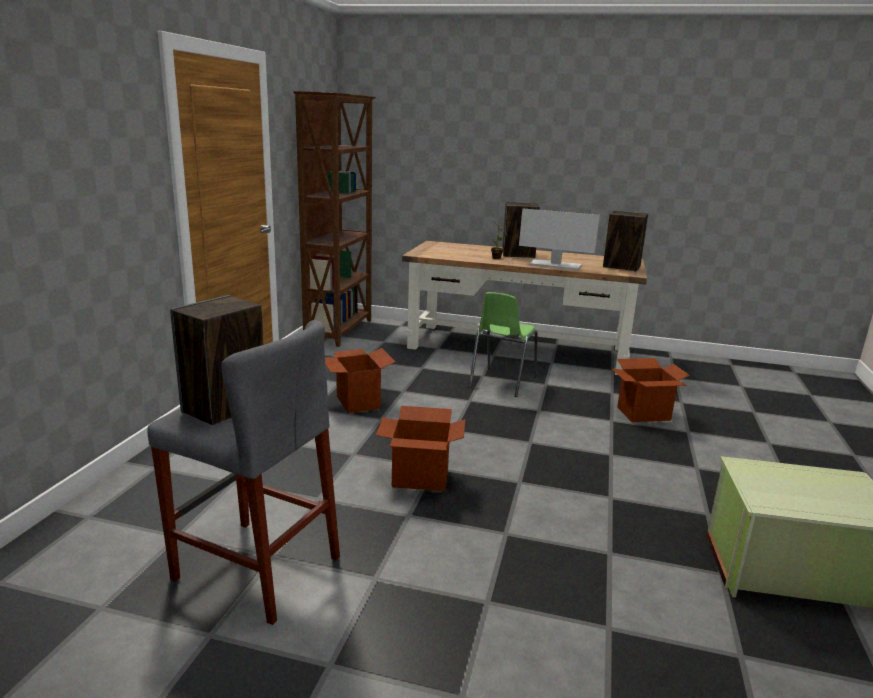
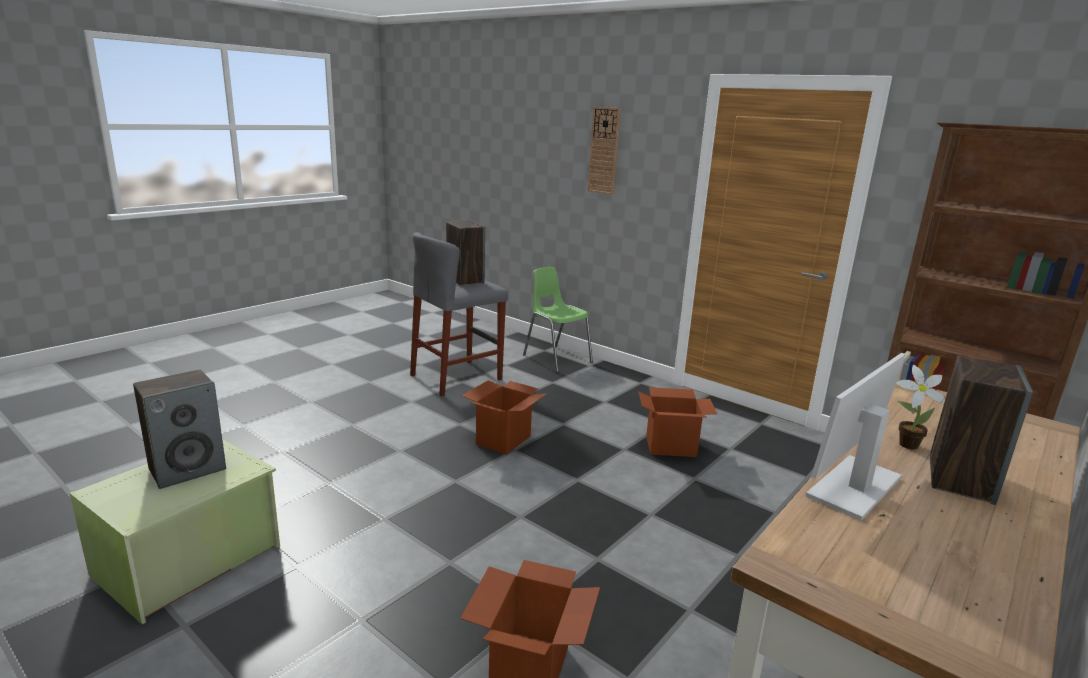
camera: 115 degrees right, 0 degrees up
(57, 144) = (604, 151): none -> wall clock
(501, 382) = (709, 565): green chair -> green chair (556, 358)
(621, 267) = (859, 580): speaker -> speaker (188, 469)

